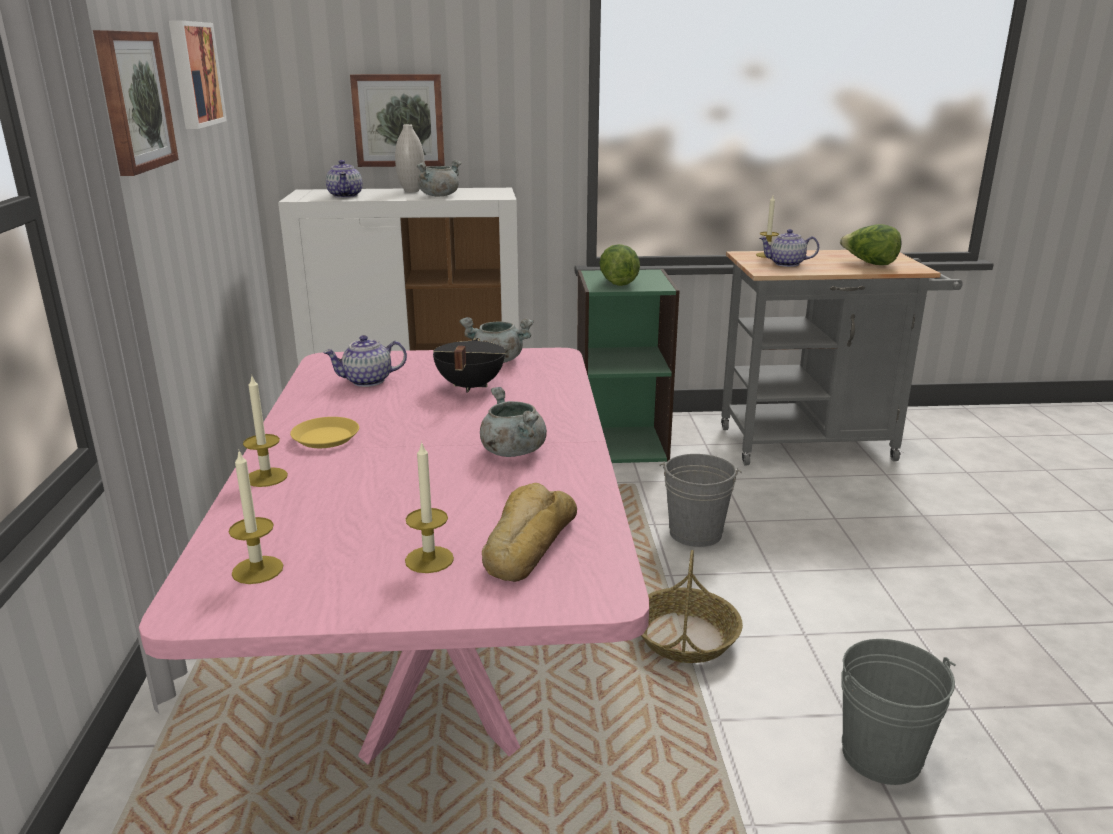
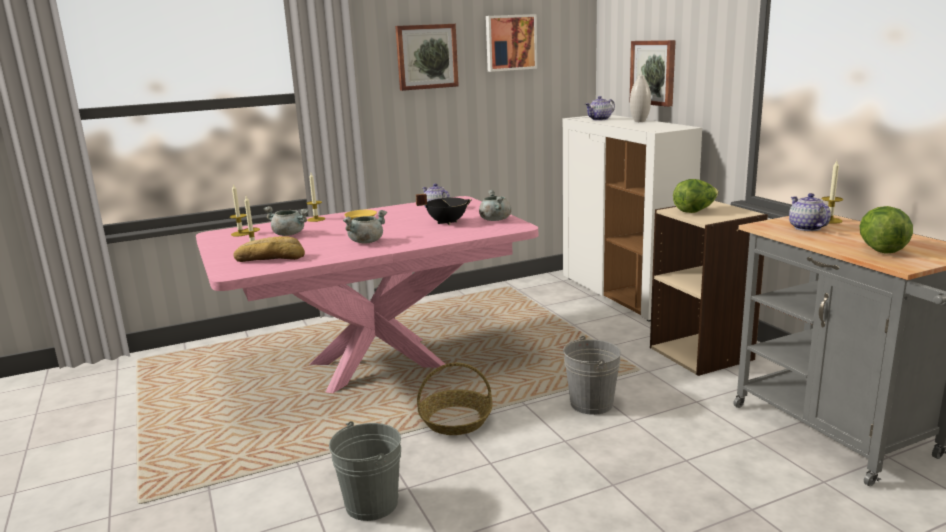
camera: 70 degrees right, 5 degrees down
(439, 195) = (634, 125): grey cooking pot -> grey cooking pot (290, 234)
(621, 444) = (702, 353): green bookcase -> beige bookcase

